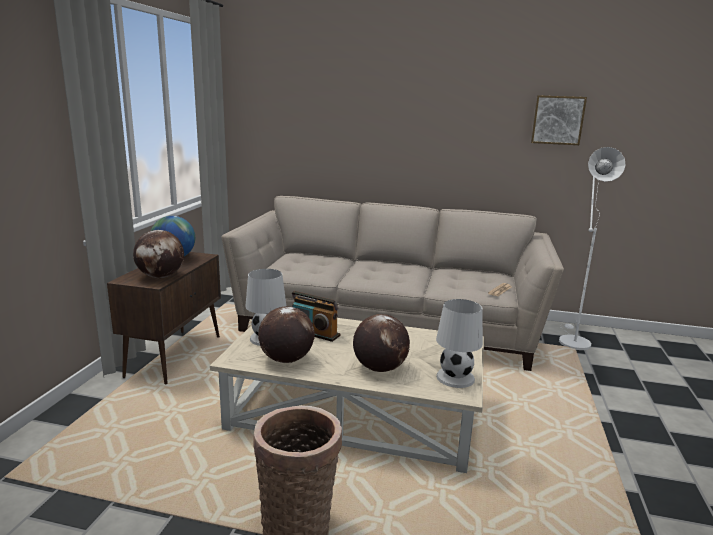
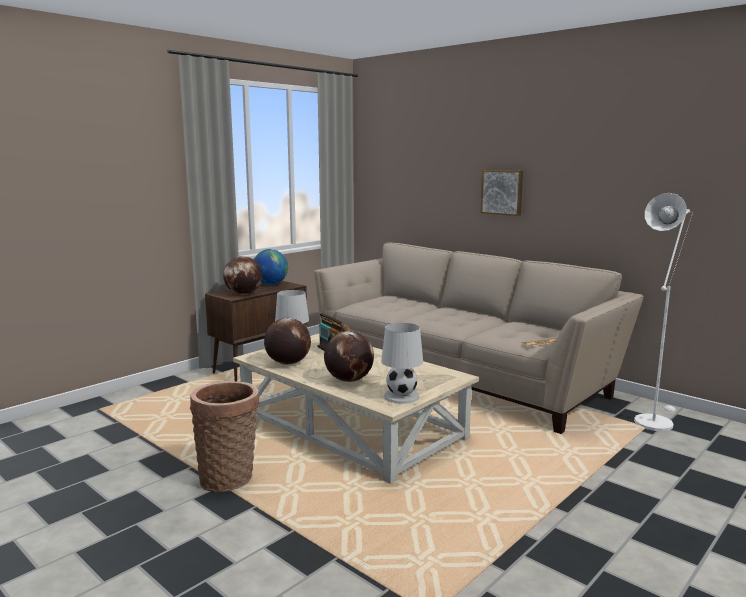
camera: 30 degrees right, 5 degrees down
(557, 120) = (651, 166): picture -> picture (502, 192)

